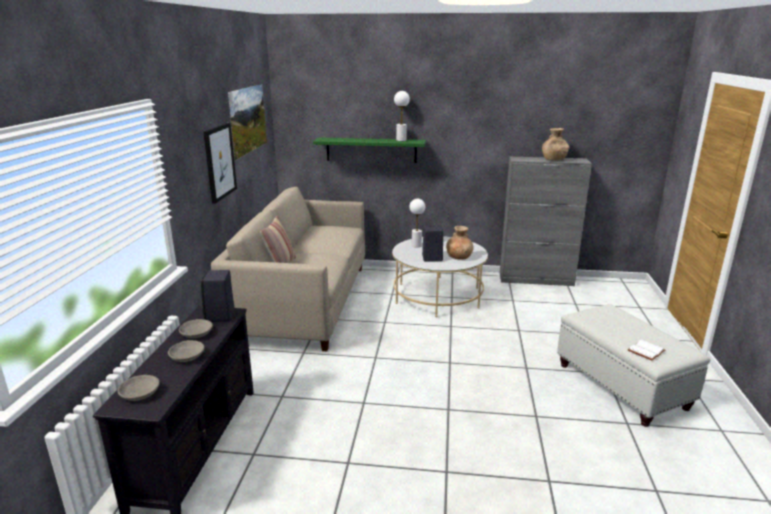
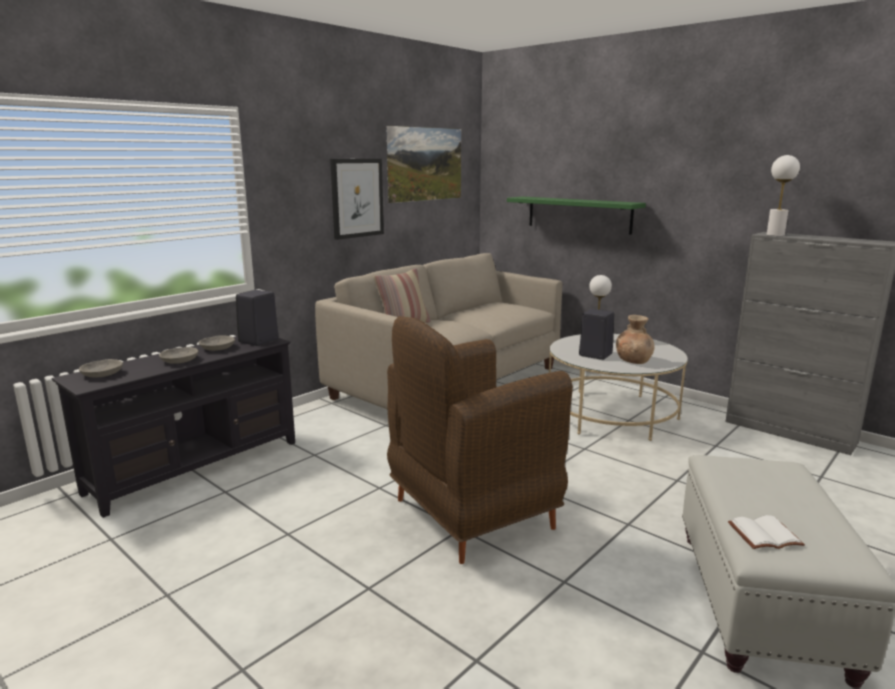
camera: 35 degrees right, 5 degrees down
(401, 140) = (611, 201): white table lamp -> white table lamp (775, 235)
(443, 398) = (470, 515): none -> brown armchair
(553, 159) = (831, 238): brown vase -> none

